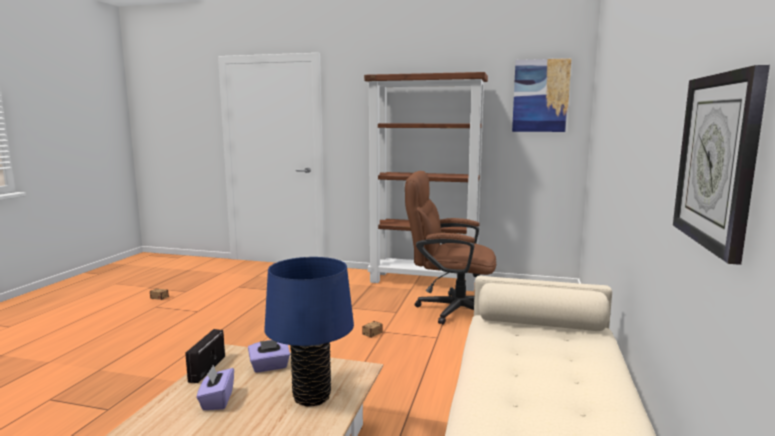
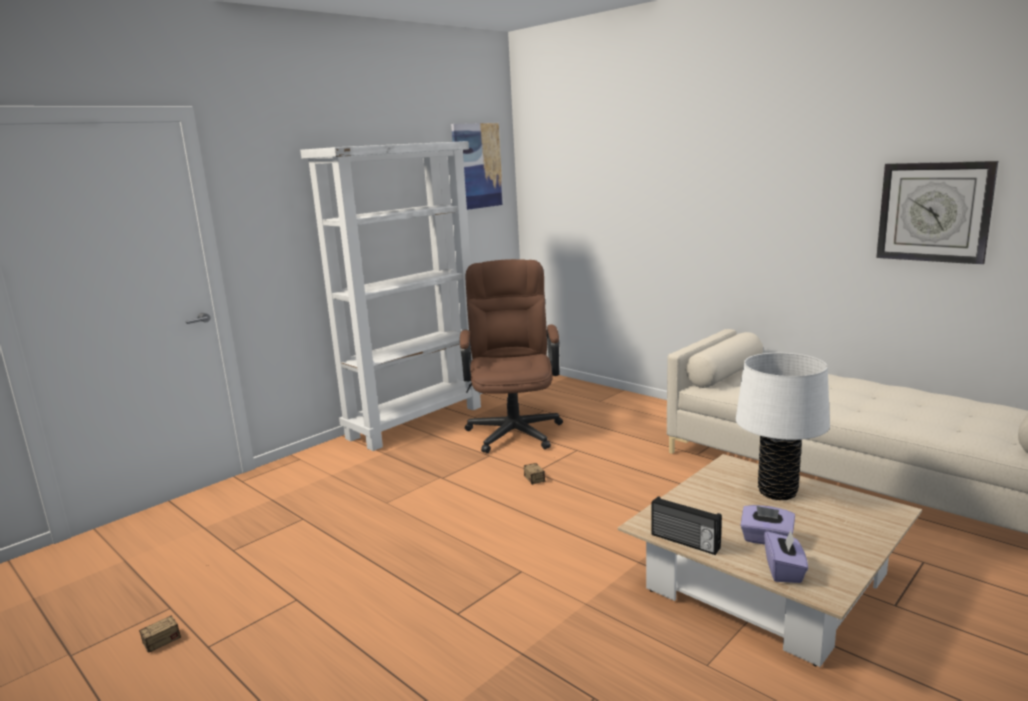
camera: 60 degrees left, 5 degrees up
(269, 366) = (700, 505): purple tissue box -> purple tissue box (784, 570)
(311, 397) = (777, 492): blue table lamp -> white table lamp
(424, 281) = (416, 422): brown bookcase -> white bookcase
(450, 309) = (514, 428): brown office chair -> brown office chair turned 135 degrees clockwise

